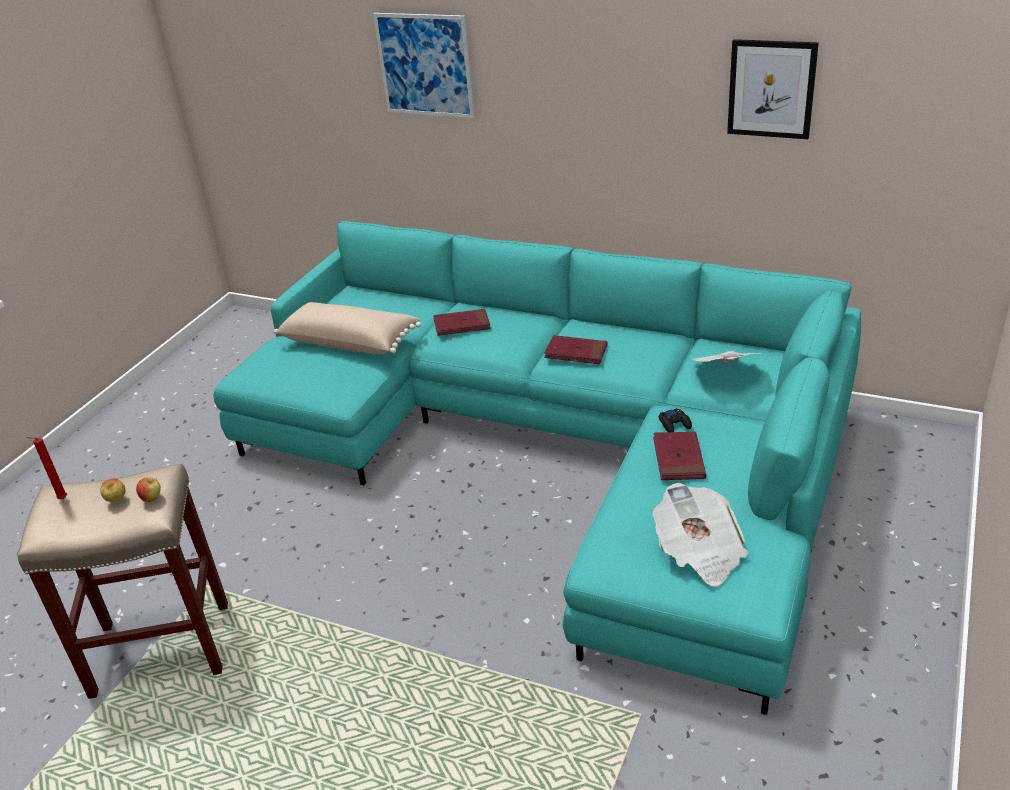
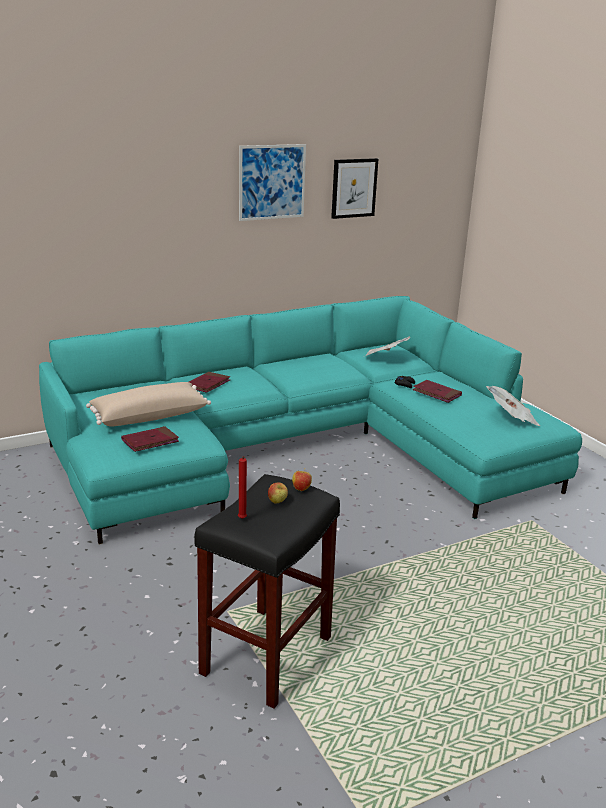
camera: 55 degrees left, 10 degrees down
(163, 647) = (267, 654): beige stool -> black stool
(425, 65) = (123, 196): picture -> picture (272, 182)
(576, 352) = (300, 374): red book -> red book (150, 441)

